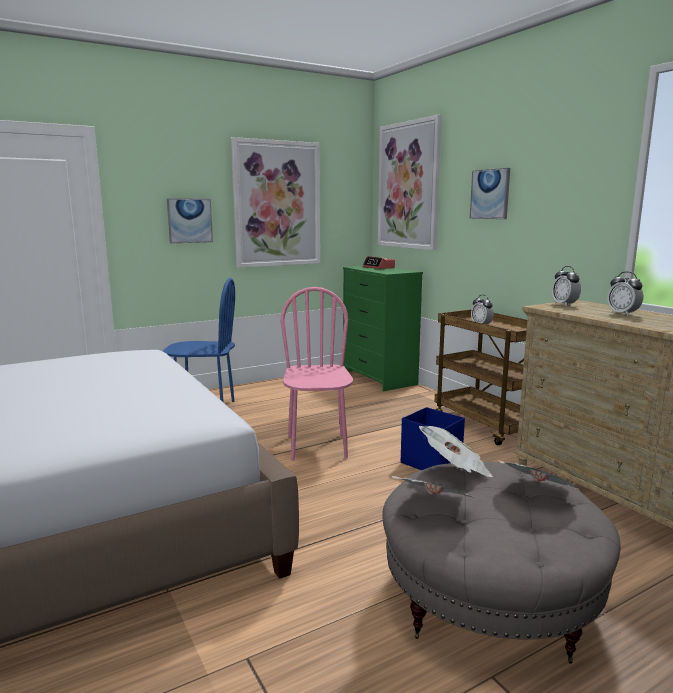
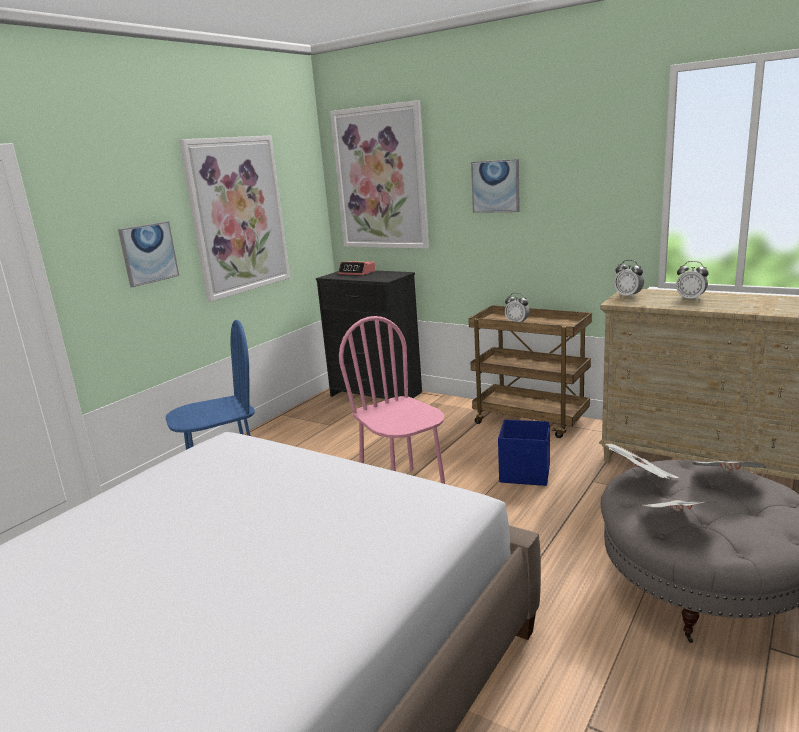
camera: 25 degrees left, 5 degrees up
(378, 378) = (375, 394): green dresser -> black dresser

